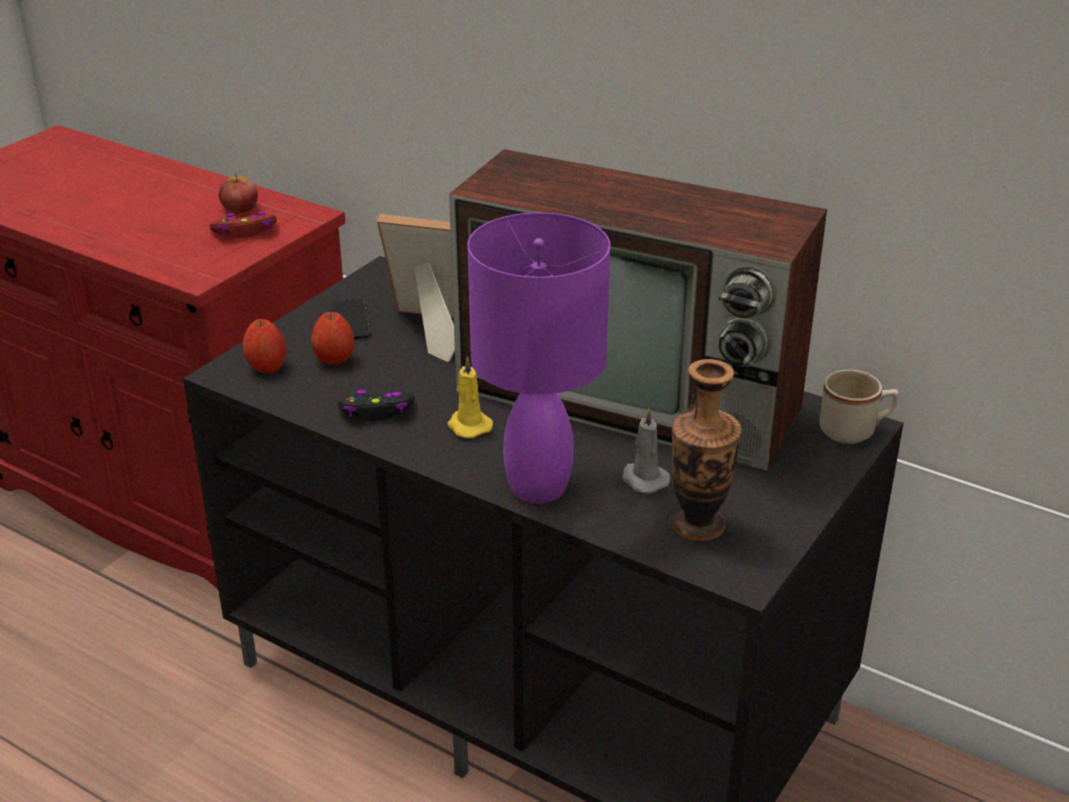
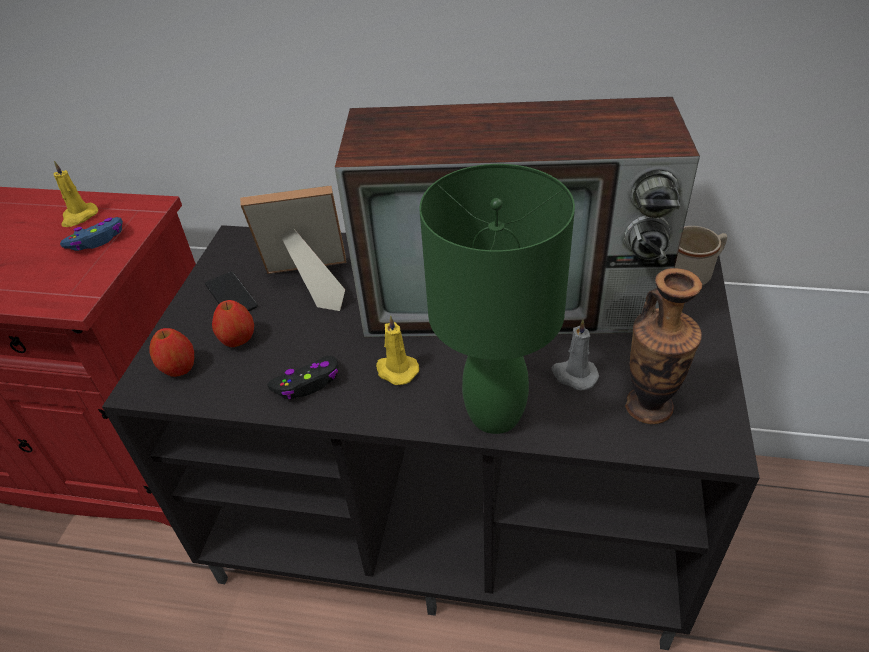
camera: 20 degrees left, 10 degrees up
(239, 207) = (79, 217): apple -> yellow candle
(245, 232) = (97, 240): red game controller -> blue game controller
(536, 488) = (494, 415): purple table lamp -> green table lamp

